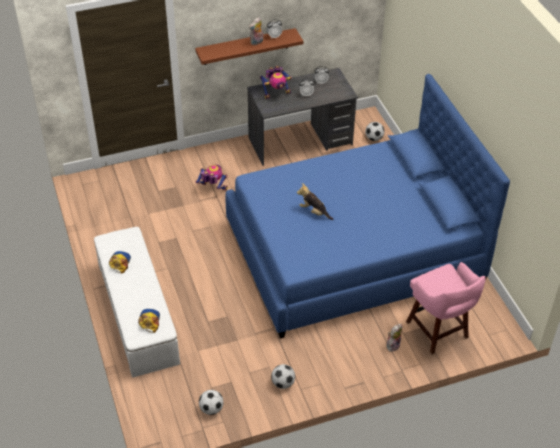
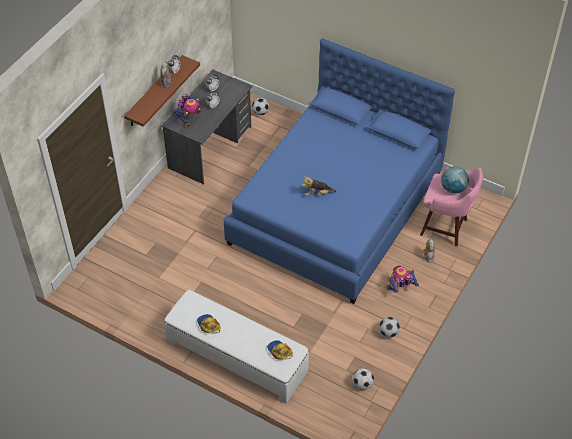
camera: 40 degrees left, 5 degrees up
(213, 189) = (186, 226): toy robot -> toy robot (400, 288)
(450, 286) = (453, 188): none -> globe

